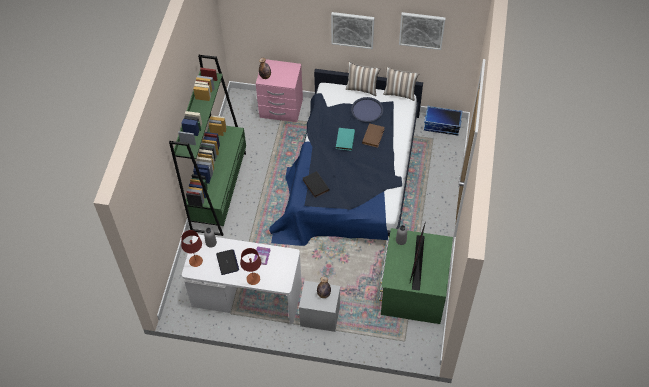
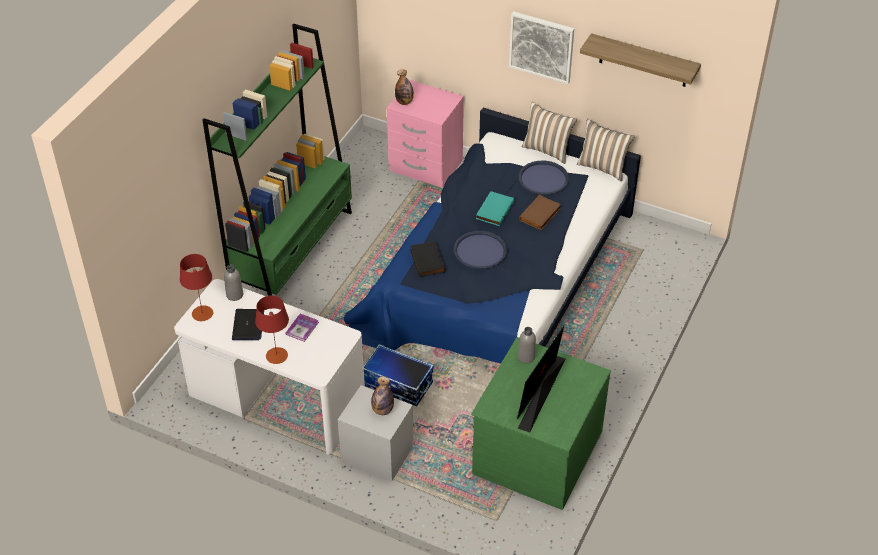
camera: 15 degrees right, 10 degrees down
(345, 171) = (480, 251): none -> blue tray
(421, 30) = (643, 61): picture -> shelf
(441, 126) = (662, 236): storage box -> storage box (397, 385)

